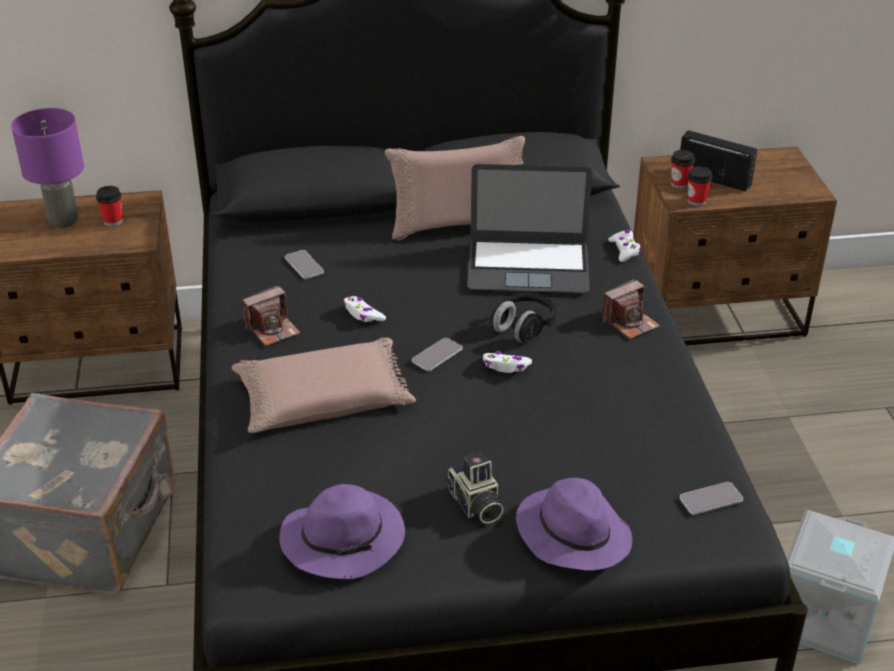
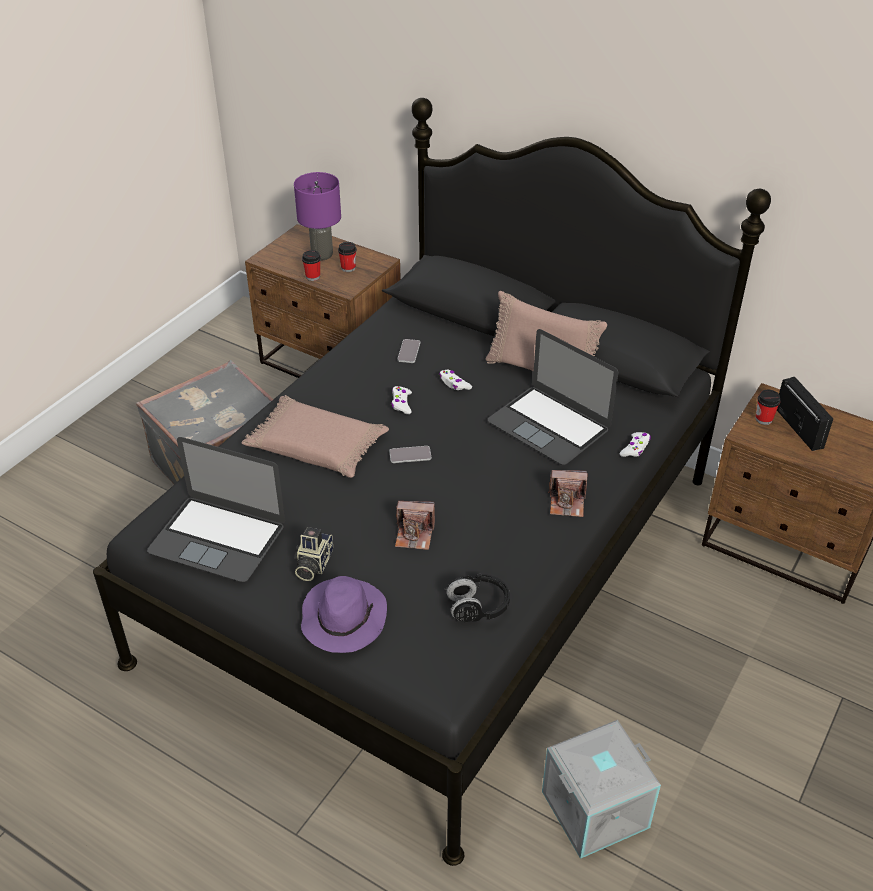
camera: 40 degrees right, 5 degrees up
(272, 329) = (339, 385): camera -> camera (414, 534)
(345, 538) = (218, 538): purple hat -> laptop
(506, 366) = (443, 487): white game controller -> white game controller (454, 384)
(523, 327) = (488, 466): black headphones -> black headphones (477, 607)
(696, 201) = (758, 439): cup -> cup (313, 277)
(711, 499) = (456, 654): phone -> none

